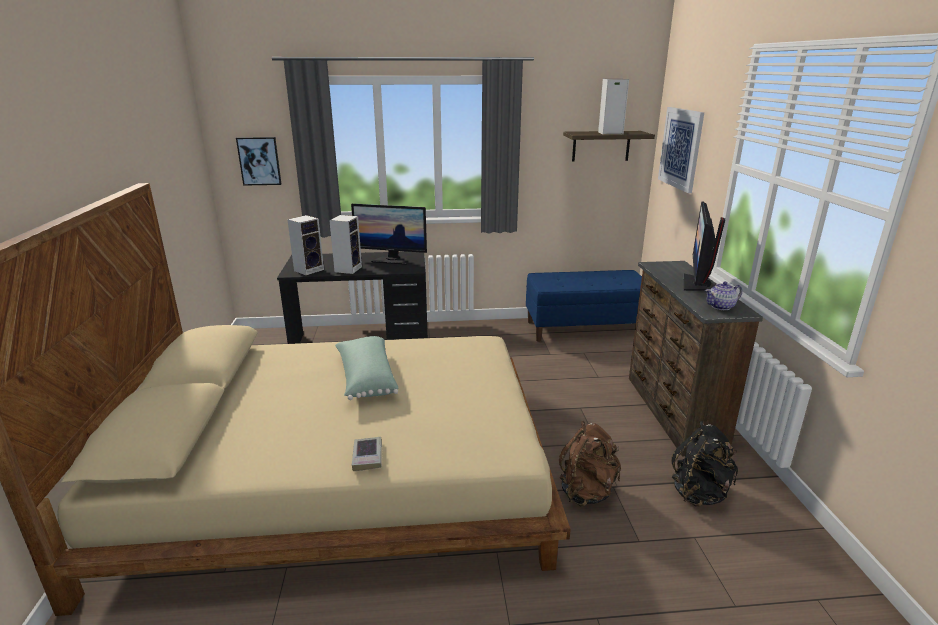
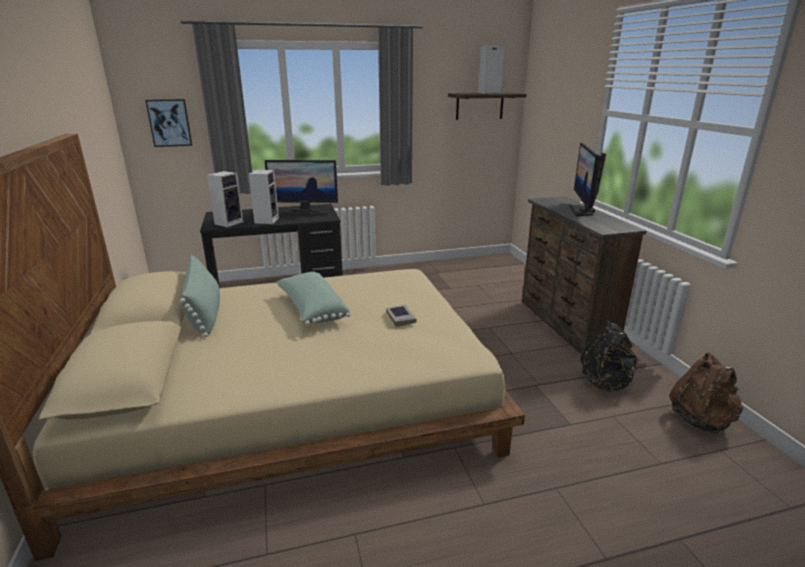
camera: 10 degrees left, 0 degrees up
(258, 373) = (205, 313): none -> green pillow
(367, 456) = (339, 370): book -> book (401, 318)
(584, 329) = (473, 266): blue bench -> none
(587, 491) = (516, 391): brown backpack -> brown backpack (701, 420)
(680, 148) = (550, 104): picture -> none
(721, 306) = (611, 225): teapot -> none

